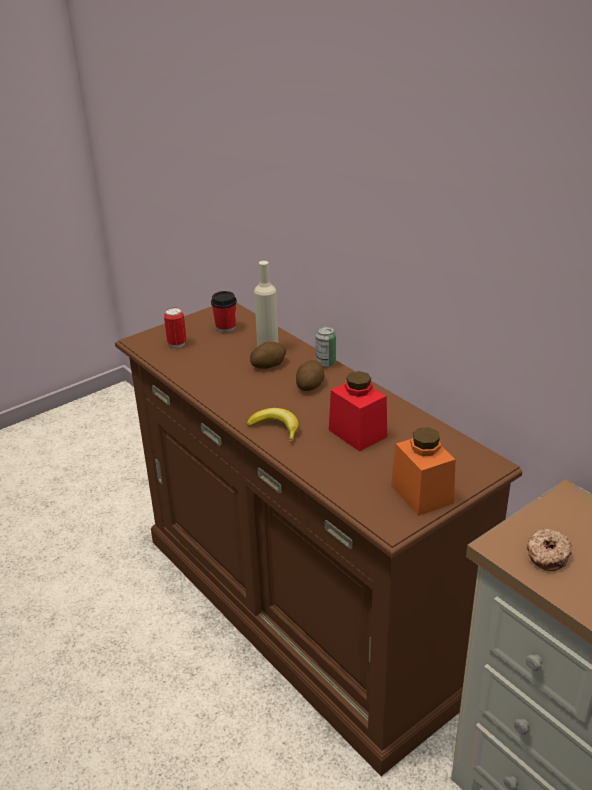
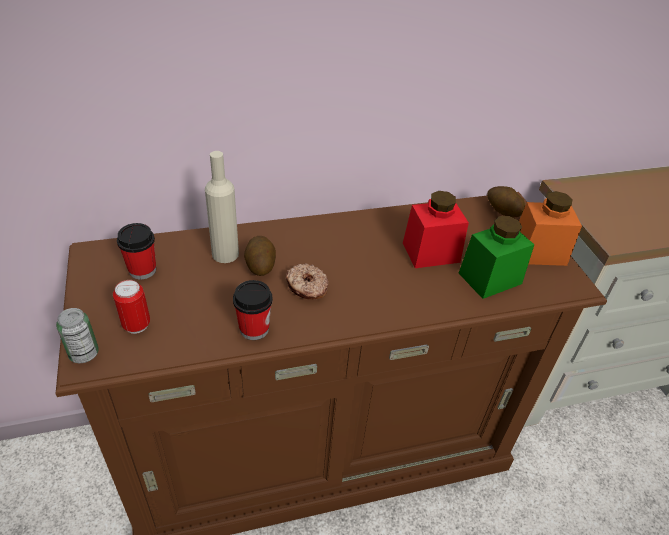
camera: 70 degrees left, 10 degrees up
(204, 382) = (254, 329): none -> cup
(276, 428) = (391, 302): banana -> none
(310, 385) = (325, 251): potato -> potato (502, 211)
(325, 363) = (292, 226): can -> can (84, 354)
(352, 471) = (490, 278): none -> green jar
(546, 555) = (628, 225): donut -> donut (306, 287)

